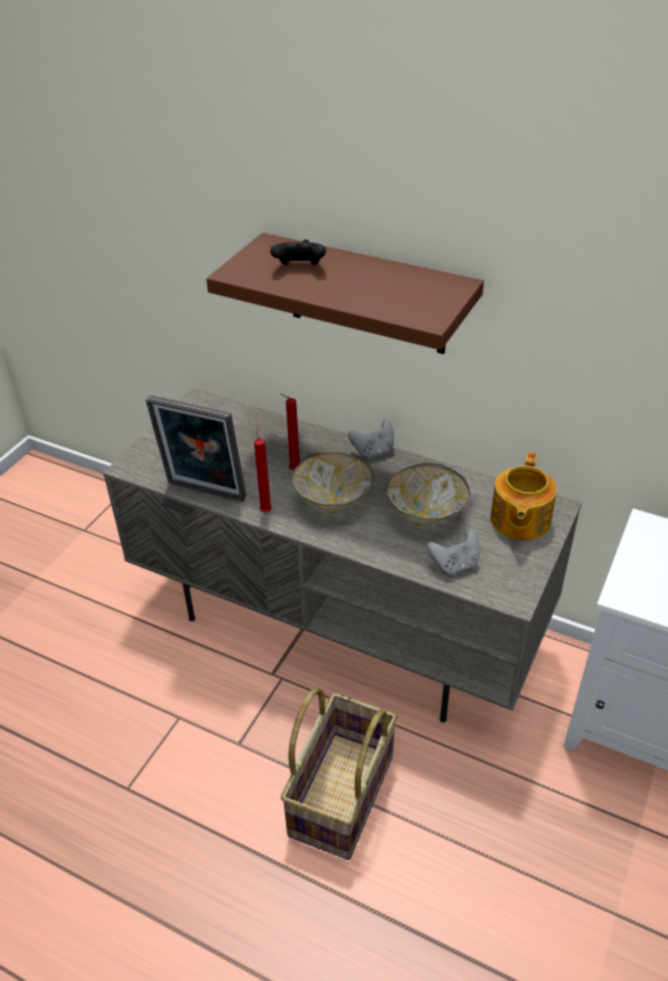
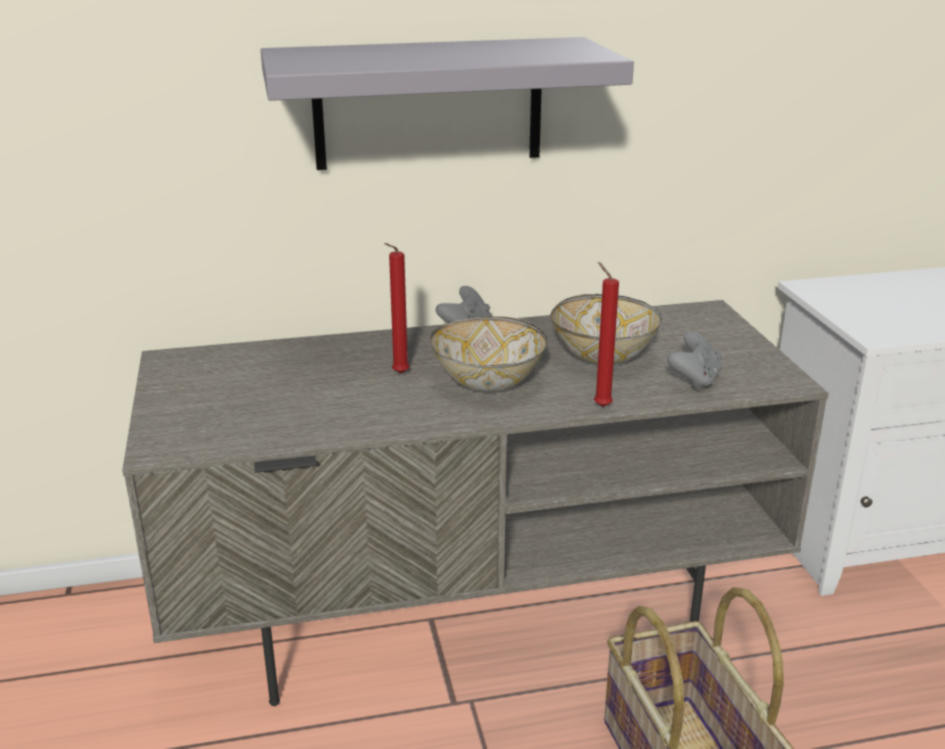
camera: 40 degrees left, 15 degrees down
(204, 493) = (314, 433): picture frame -> none
(266, 510) = (420, 418): red candle -> red candle (600, 405)
(299, 268) = (372, 55): black game controller -> none
(367, 295) = (428, 103): brown shelf -> grey shelf
(519, 520) = (694, 329): teapot -> none

